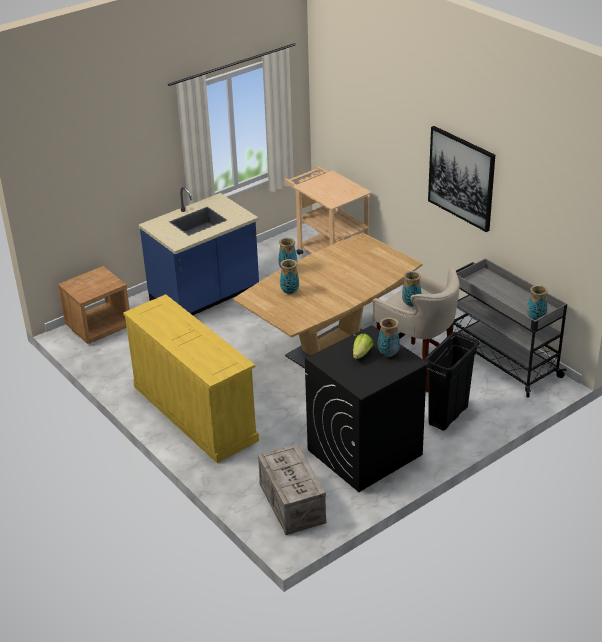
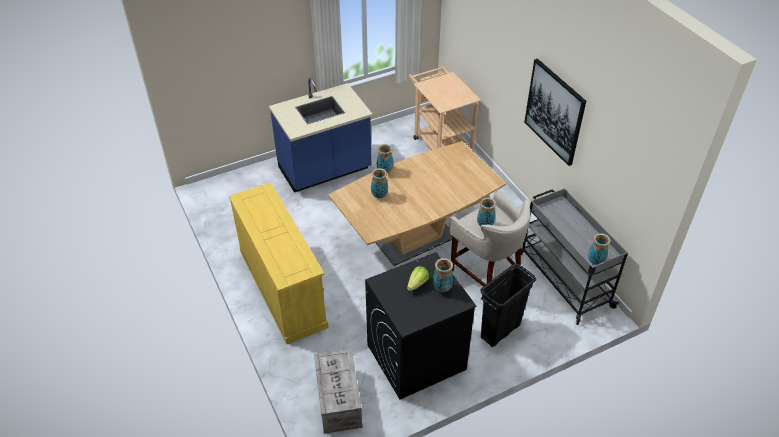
camera: 10 degrees right, 10 degrees up
(99, 326) = (230, 186): brown nightstand -> none

